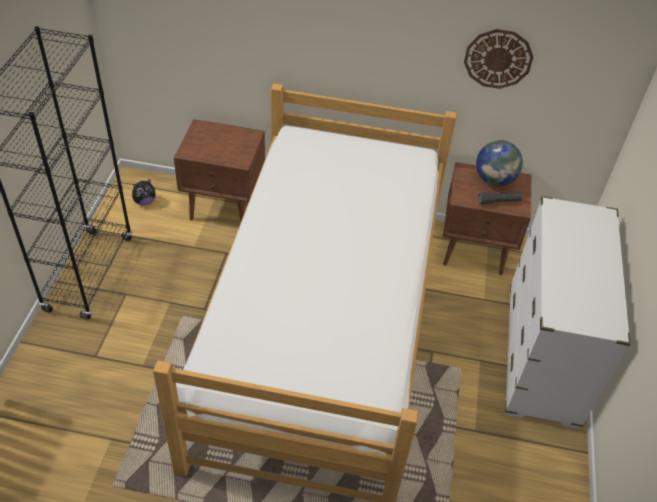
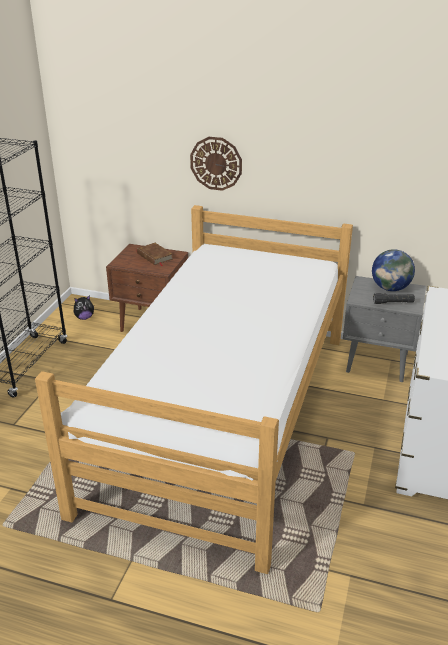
camera: 10 degrees right, 15 degrees down
(227, 139) = (154, 256): none -> brown book
(475, 251) = (378, 363): brown nightstand -> grey nightstand
(498, 58) = (385, 170): wall clock -> wall clock (216, 163)

